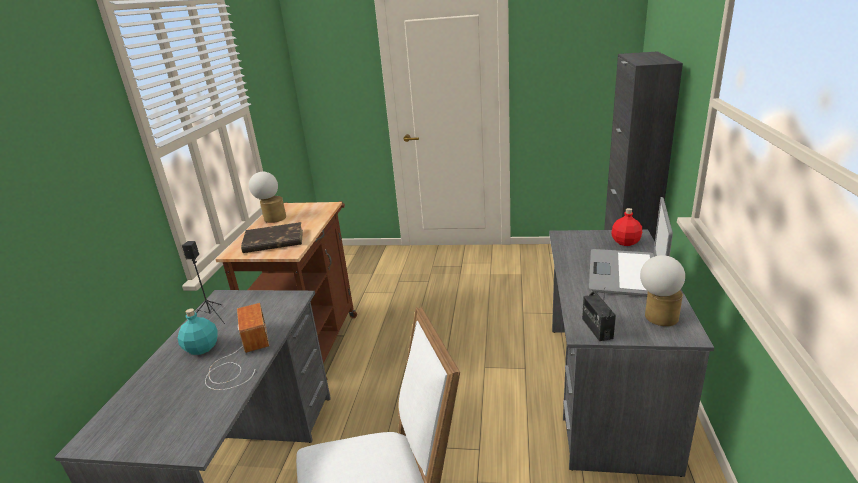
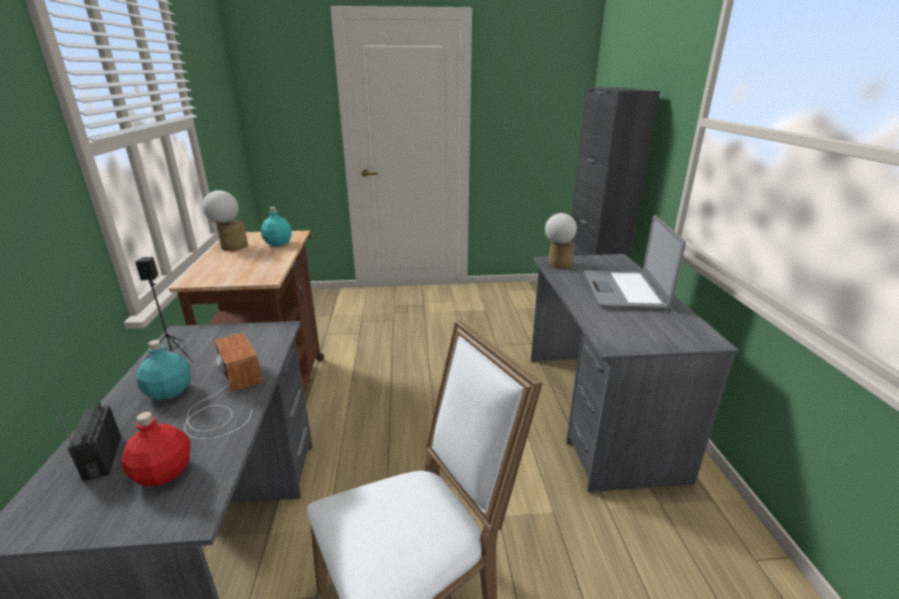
camera: 15 degrees left, 0 degrees up
(273, 241) = (240, 269): brown book -> none
(311, 215) = (278, 243): none -> turquoise bottle
(597, 328) = (624, 340): radio -> radio (102, 457)
(626, 242) = (611, 264): red bottle -> red bottle (165, 472)
(657, 318) = (675, 328): table lamp -> table lamp (557, 264)

